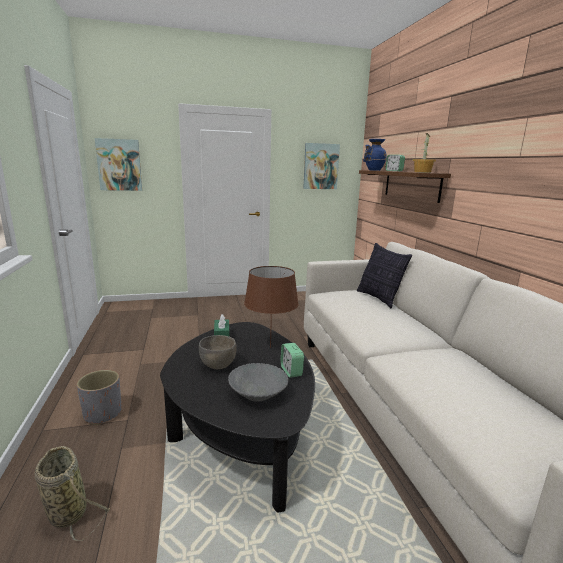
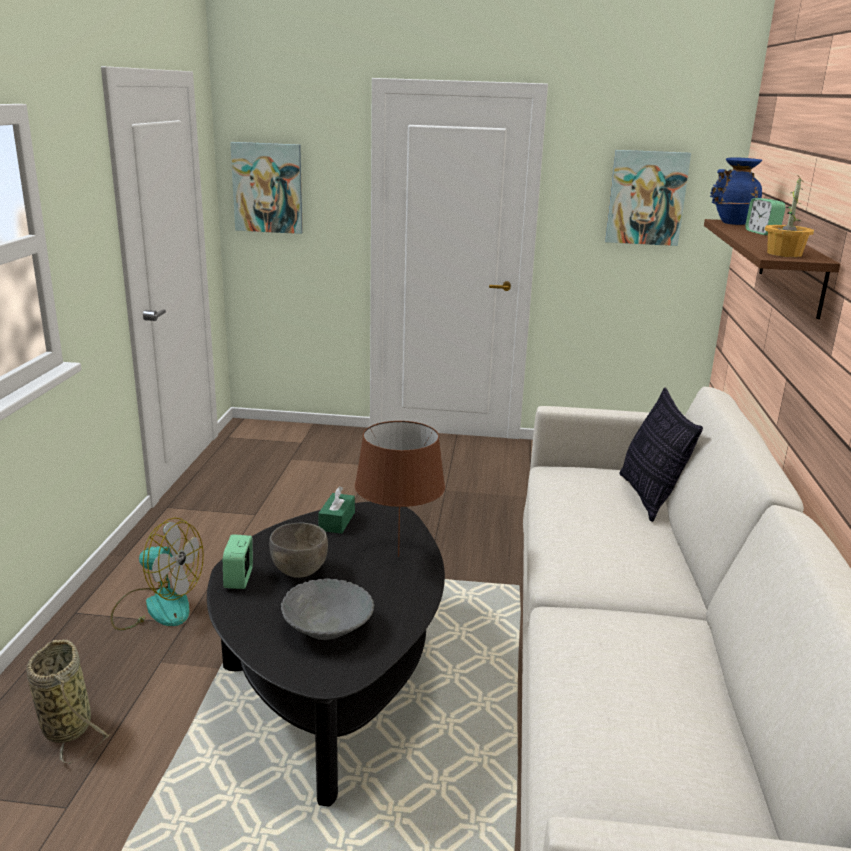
camera: 20 degrees right, 5 degrees up
(103, 413) = (157, 606): grey planter -> fan
(291, 371) = (401, 603): alarm clock -> alarm clock (239, 579)

